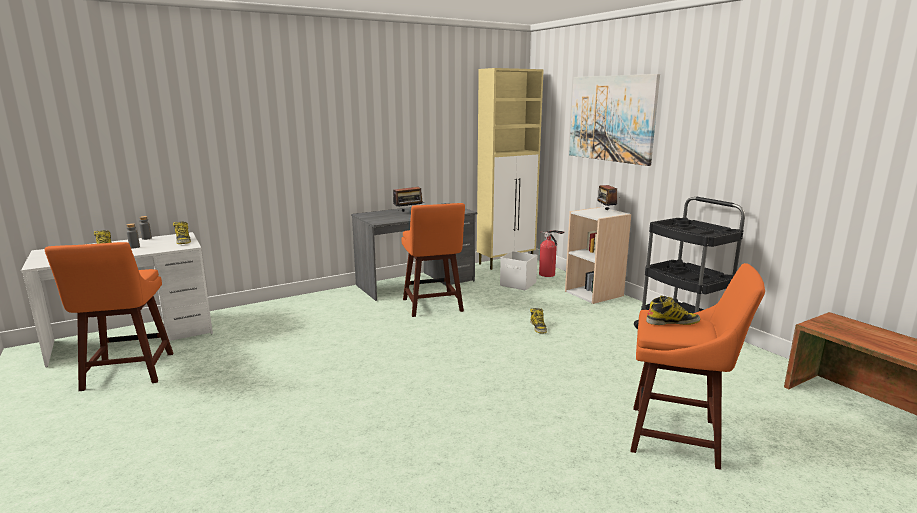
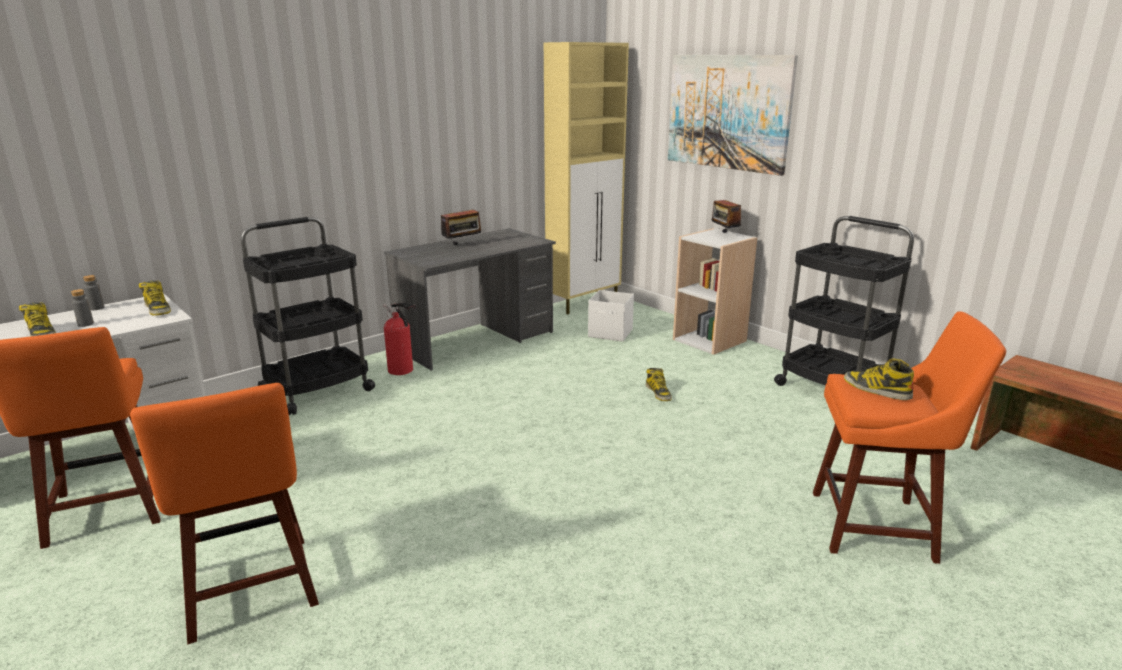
camera: 10 degrees left, 5 degrees up
(292, 308) = (317, 390): none -> black cart
(432, 306) = (511, 373): orange stool -> orange stool (250, 592)
(548, 275) = (643, 317): fire extinguisher -> fire extinguisher (402, 371)
(672, 322) = (876, 389): boot -> boot turned 120 degrees counterclockwise

